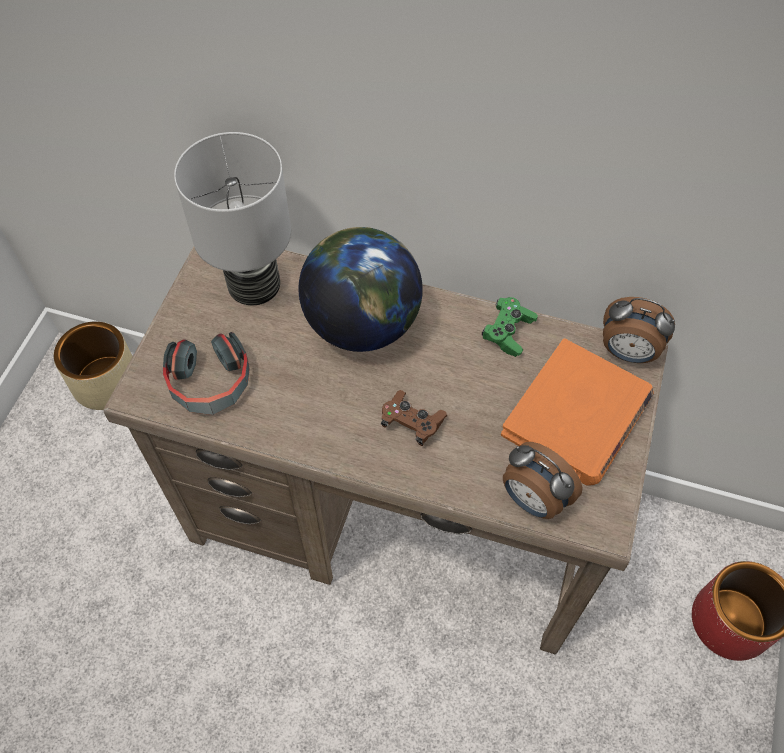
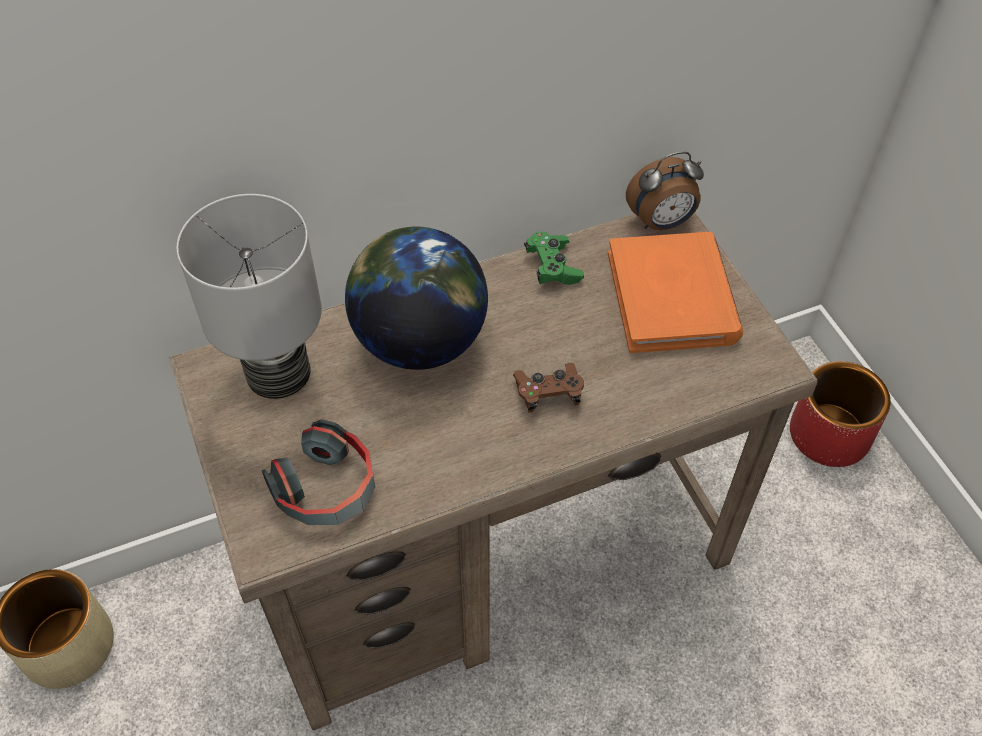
camera: 40 degrees left, 5 degrees down
(533, 499) = (704, 385): alarm clock -> none

